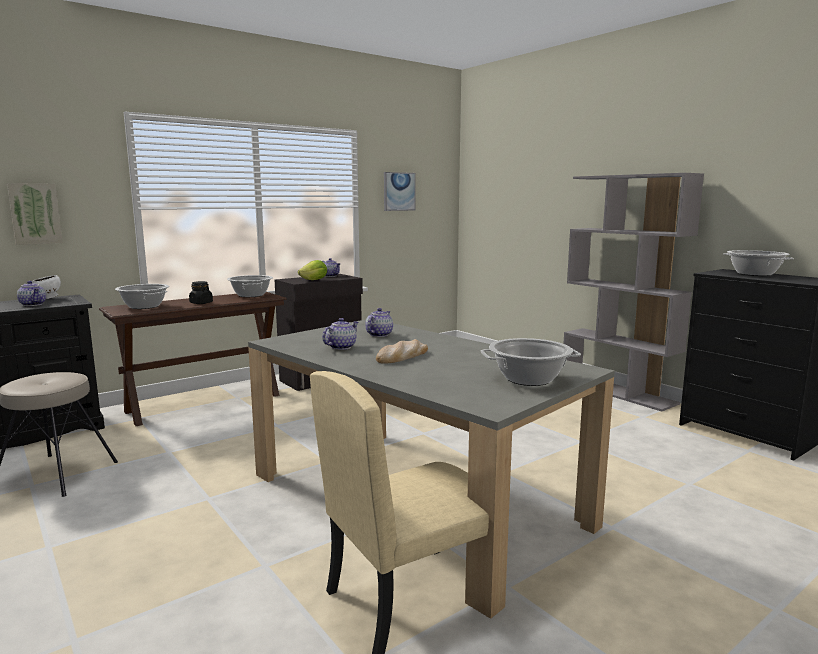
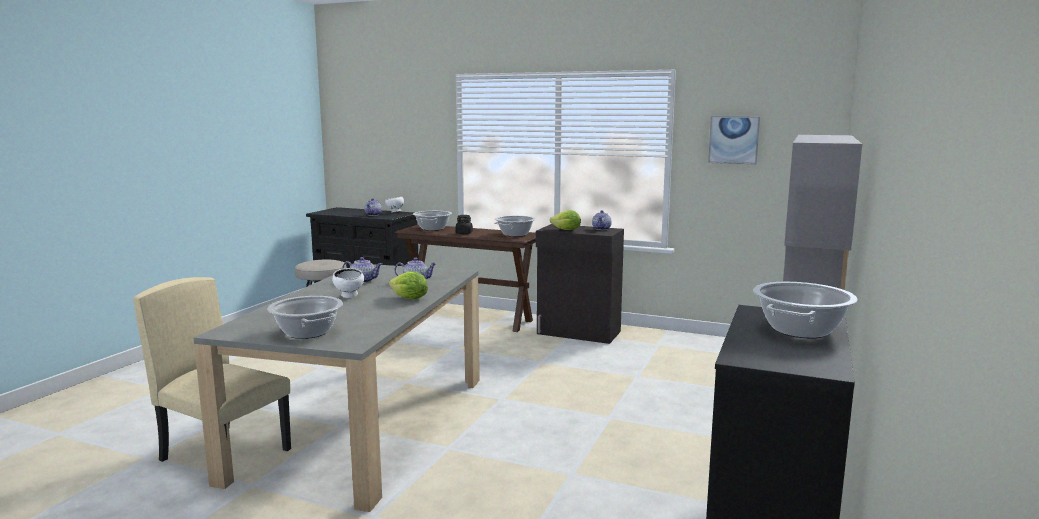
camera: 60 degrees right, 0 degrees up
(35, 213) = (399, 152): picture -> none
(402, 356) = (349, 296): bread -> white bowl
(444, 342) = (409, 299): none -> lettuce

